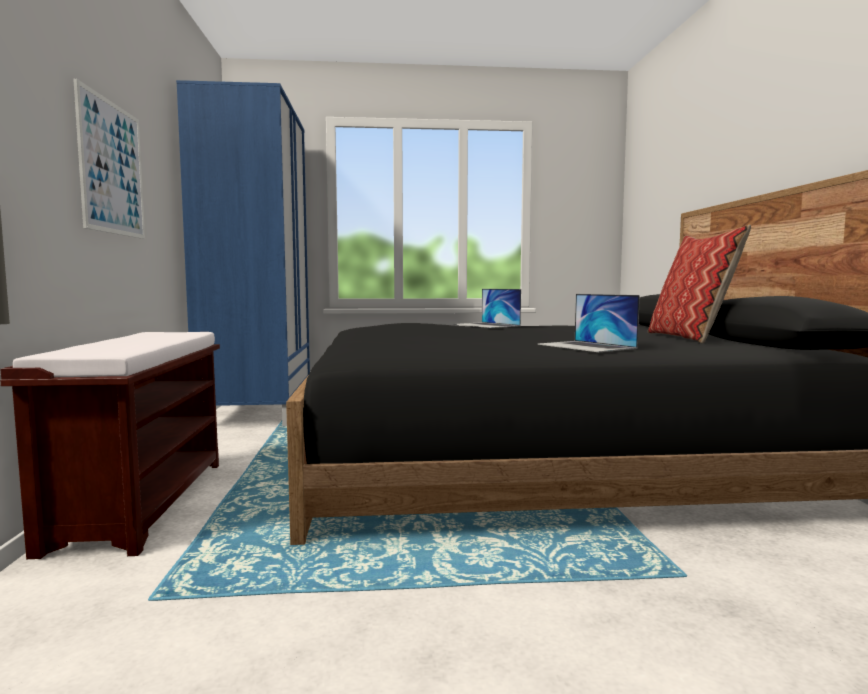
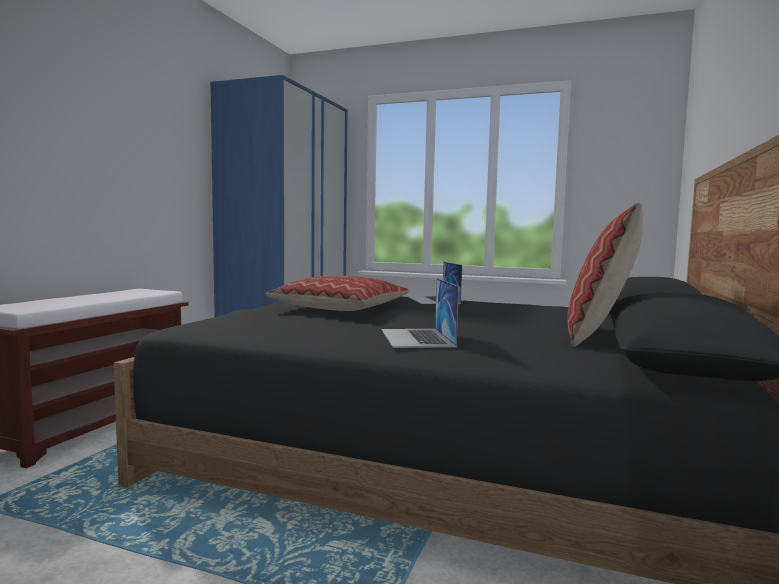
camera: 25 degrees right, 0 degrees up
(112, 168) = (112, 160): picture -> none
(432, 335) = (340, 308): none -> pillow

